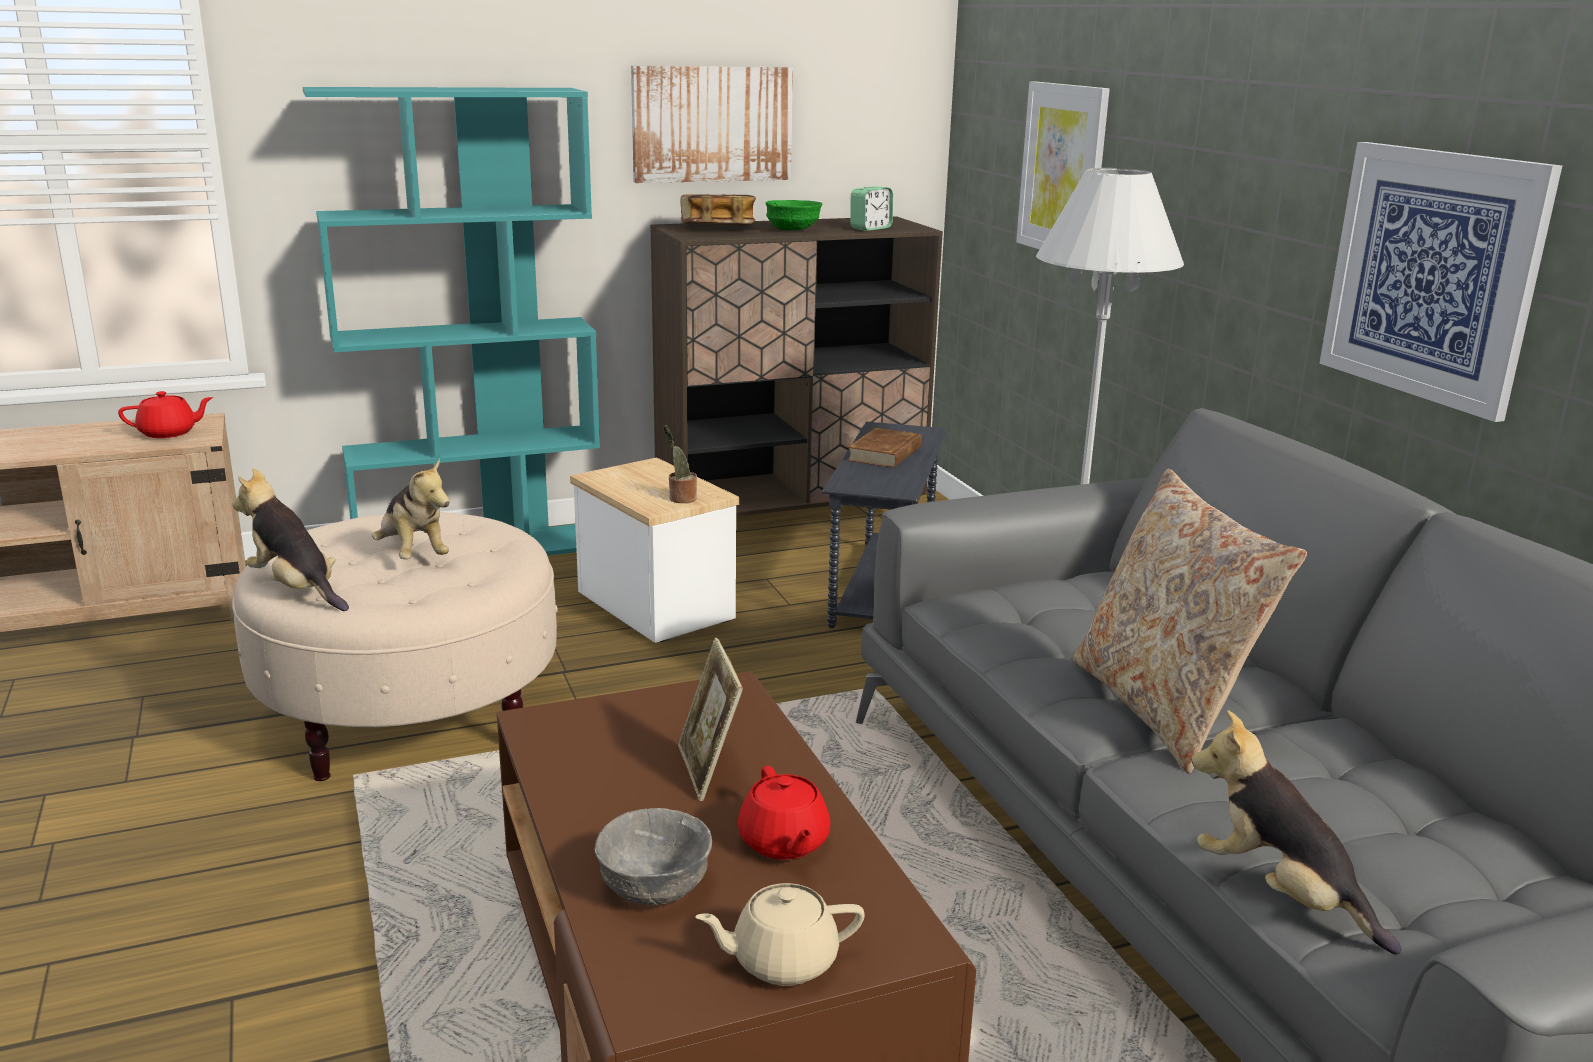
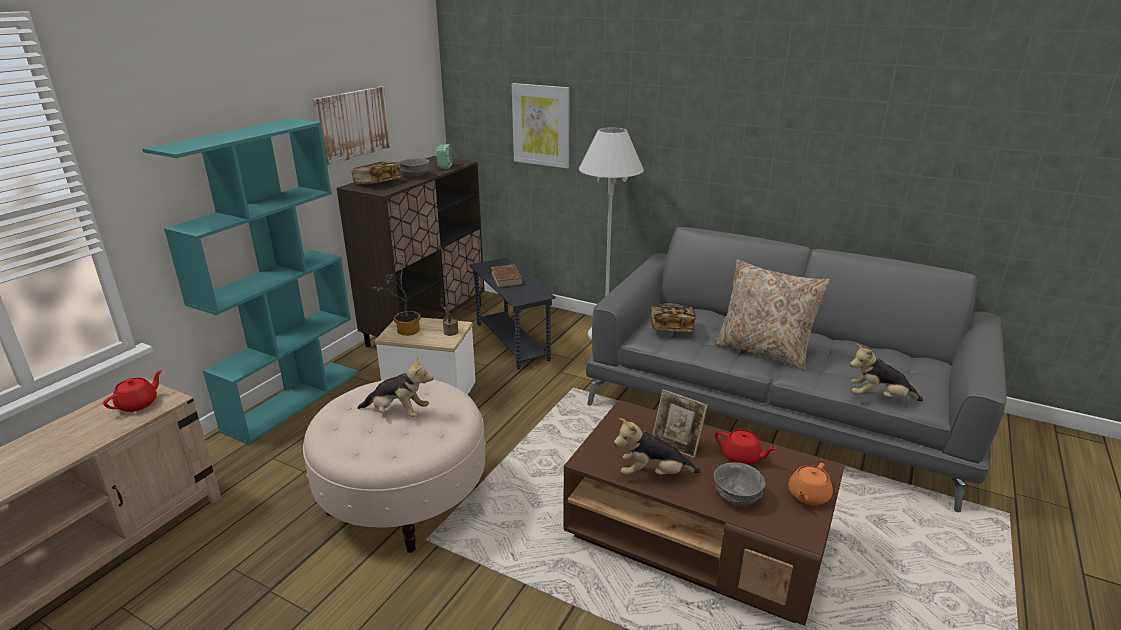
camera: 40 degrees left, 5 degrees up
(296, 589) = (379, 457): plush toy -> plush toy (653, 474)
(625, 478) = (405, 331): none -> potted plant
(782, 961) = (808, 496): beige teapot -> orange teapot
(792, 230) = (415, 176): green bowl -> grey bowl
(1033, 605) = (672, 328): none -> book
(1432, 275) = (769, 161): picture -> none

